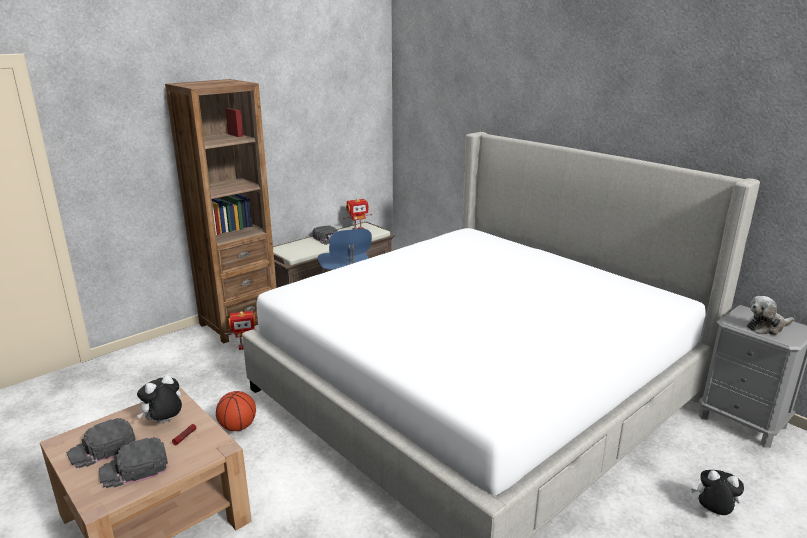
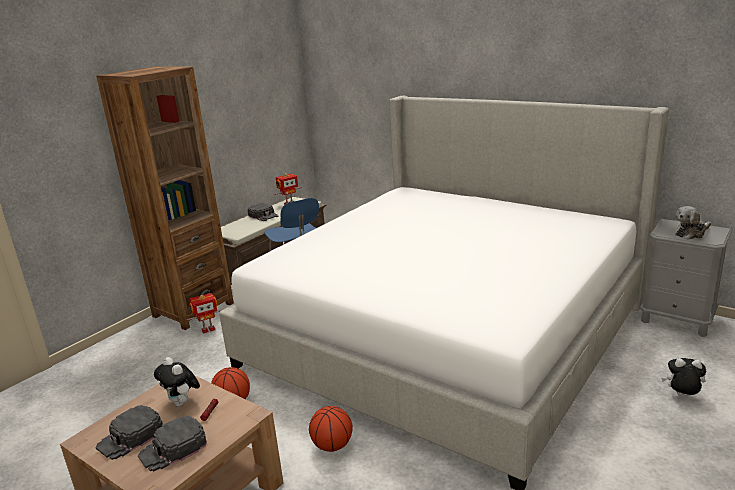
camera: 10 degrees left, 0 degrees up
(164, 422) = (182, 403): plush toy -> plush toy turned 75 degrees counterclockwise
(314, 492) = (332, 446): none -> basketball

